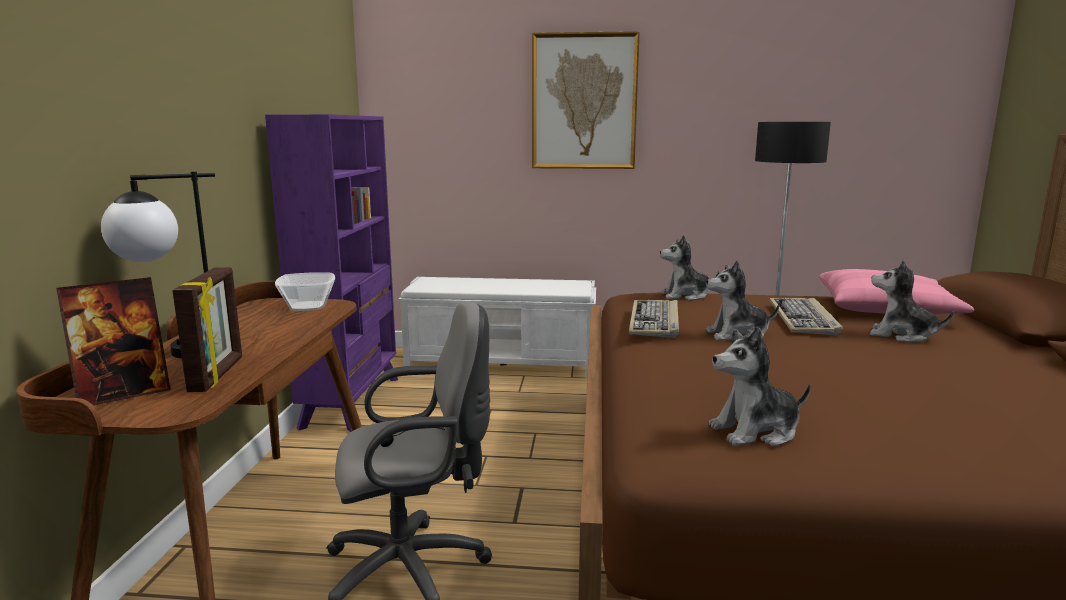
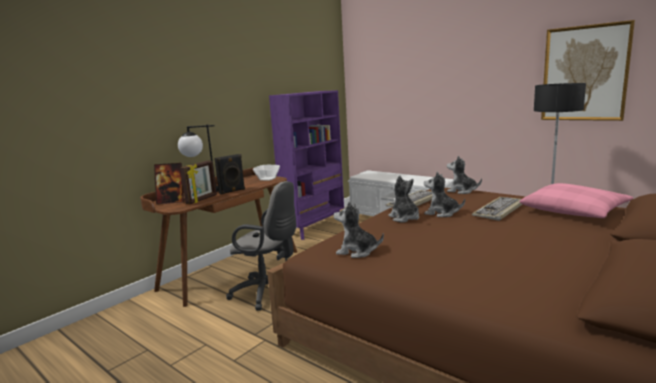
camera: 35 degrees right, 0 degrees up
(269, 343) = (232, 191): none -> black speaker
(584, 102) = (451, 75): picture -> picture (584, 73)
(901, 335) = (541, 226): plush toy -> plush toy (404, 218)

